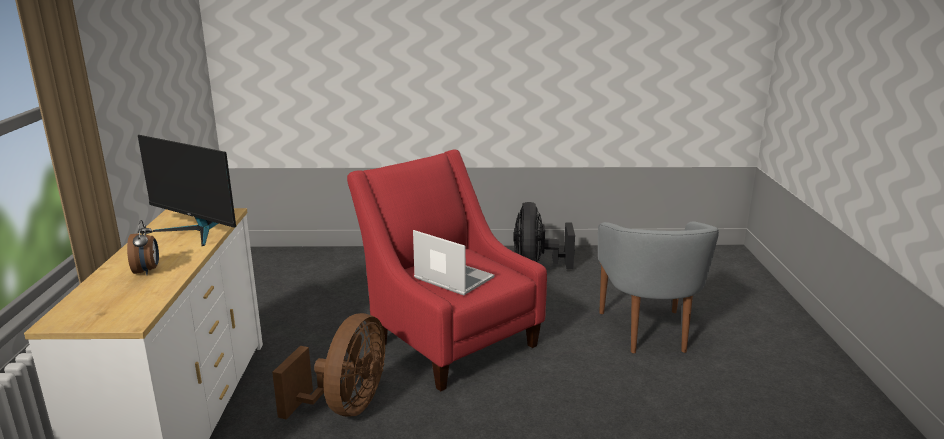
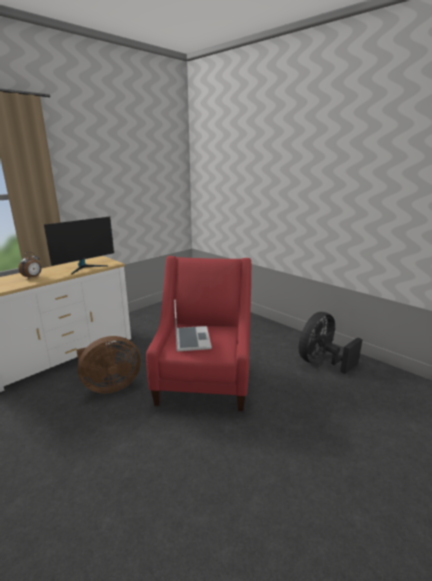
camera: 45 degrees right, 0 degrees up
(196, 231) = (85, 267): monitor -> monitor turned 120 degrees counterclockwise
(648, 331) = (335, 449): grey armchair -> none

